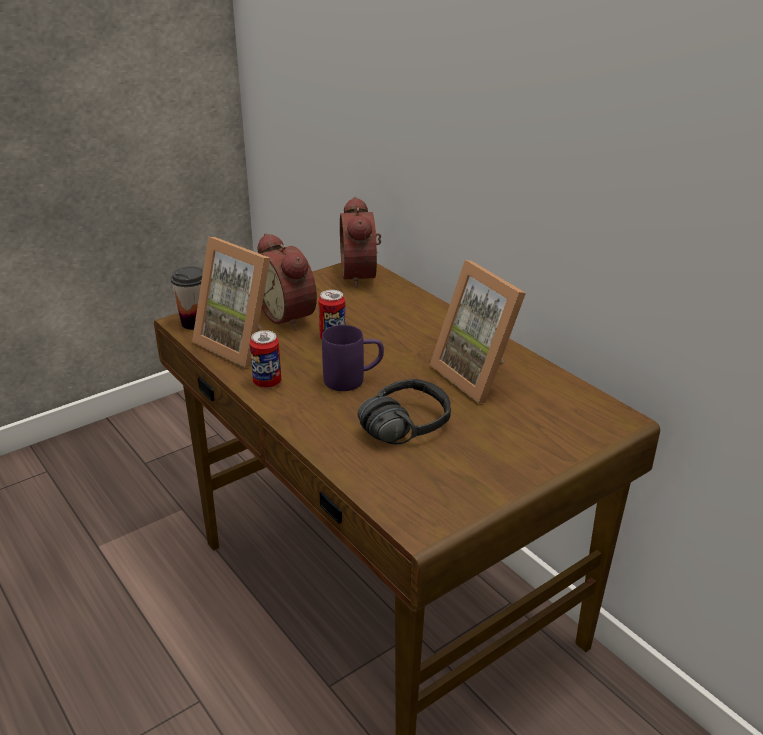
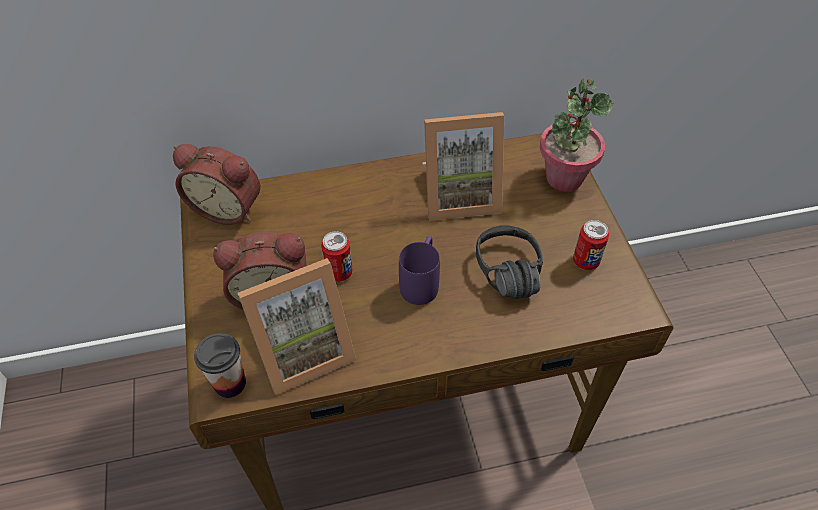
camera: 65 degrees left, 20 degrees up
(267, 382) = (390, 349): can -> can (585, 261)
(574, 435) = (564, 178): none -> potted plant

